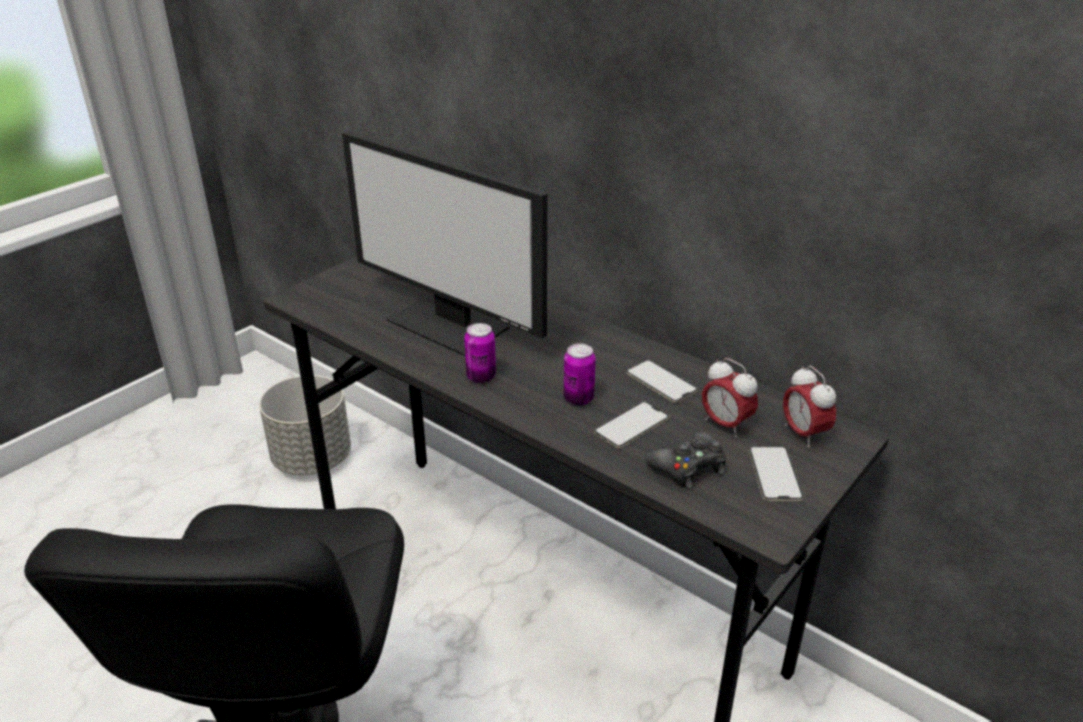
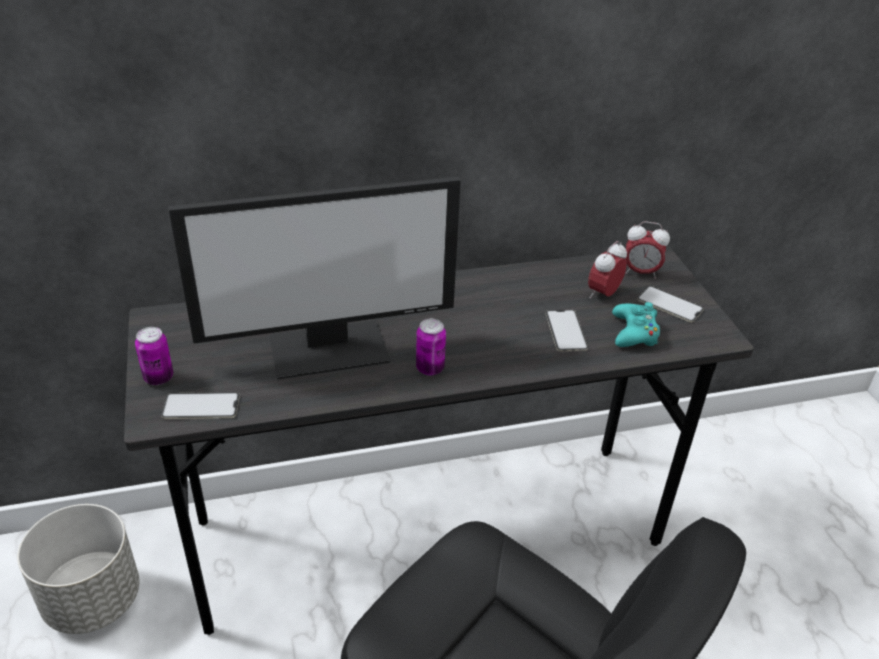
camera: 55 degrees left, 5 degrees up
(578, 399) = (510, 337): can -> can (159, 378)
(661, 381) = (528, 292): phone -> phone (201, 406)
(688, 467) = (634, 333): black game controller -> turquoise game controller
(725, 425) = (603, 294): alarm clock -> alarm clock turned 135 degrees clockwise

